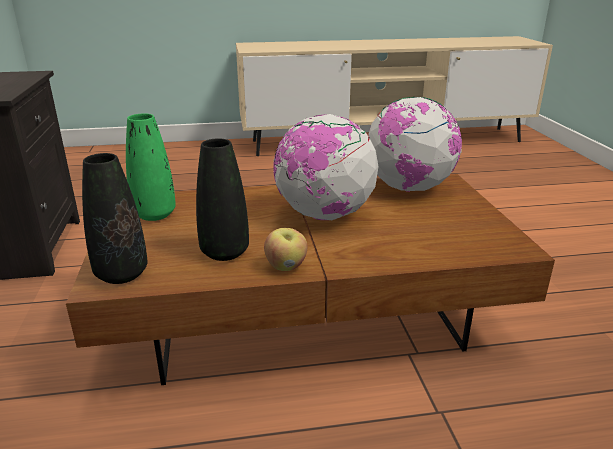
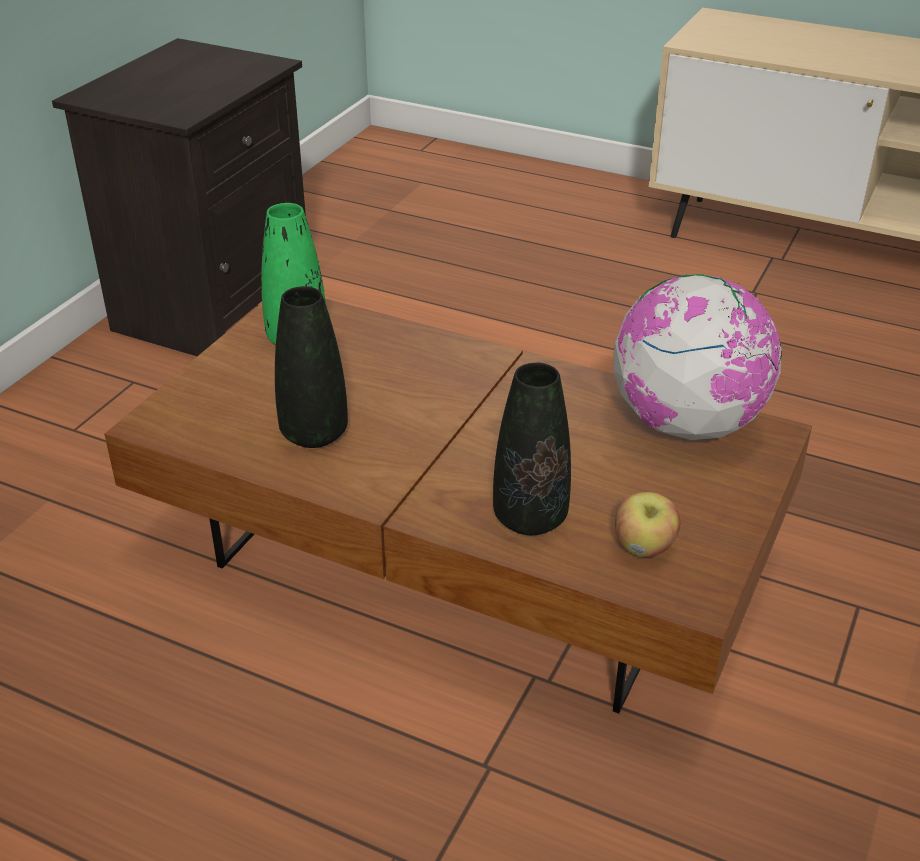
camera: 35 degrees right, 10 degrees up
(122, 274) = (183, 418): black vase -> black vase (530, 518)
(286, 266) = (359, 485): apple -> apple (644, 548)
(324, 215) = (498, 425): globe -> none

